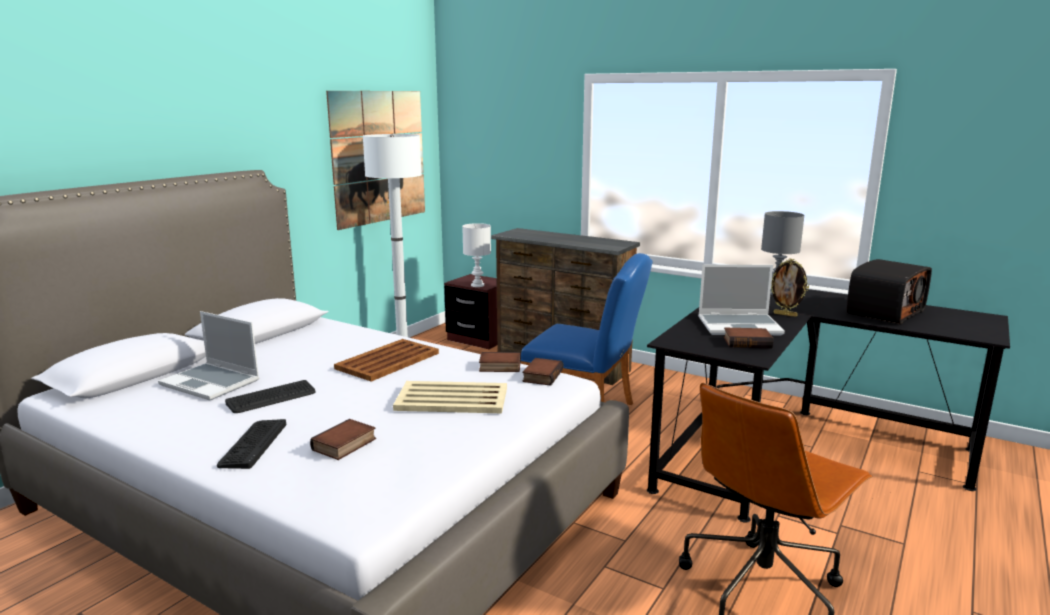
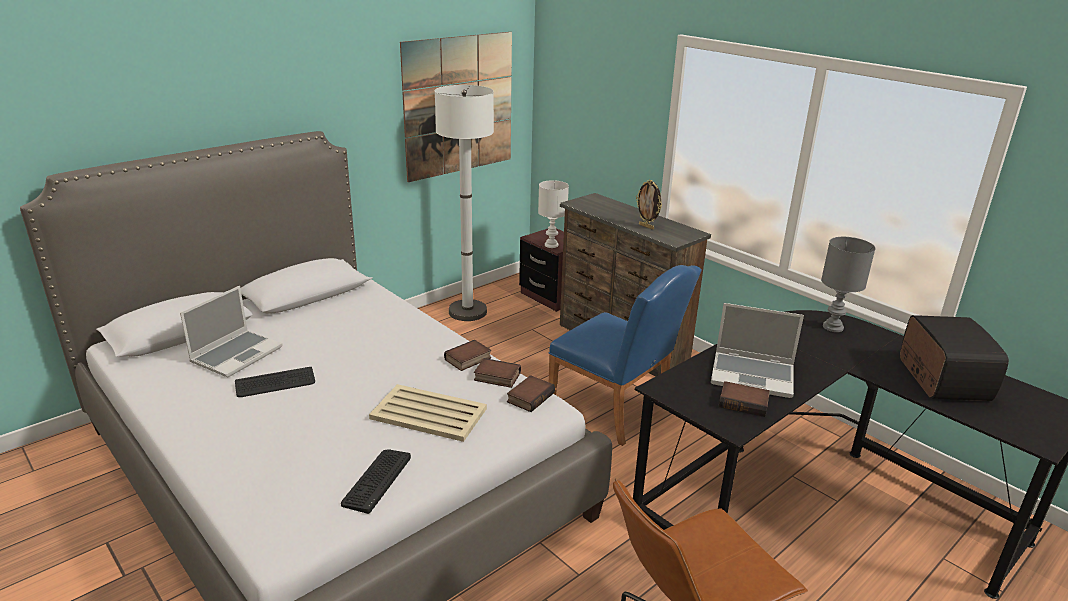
camera: 15 degrees right, 10 degrees up
(212, 383) = (237, 354): laptop -> laptop turned 105 degrees counterclockwise
(253, 444) = (234, 438): keyboard -> keyboard (376, 480)
(345, 445) = (305, 456): book -> book (468, 359)
(387, 361) = (397, 351): brown tray -> none
(785, 314) = (818, 365): picture frame -> picture frame (646, 227)
(884, 312) = (941, 379): radio -> radio turned 60 degrees counterclockwise

